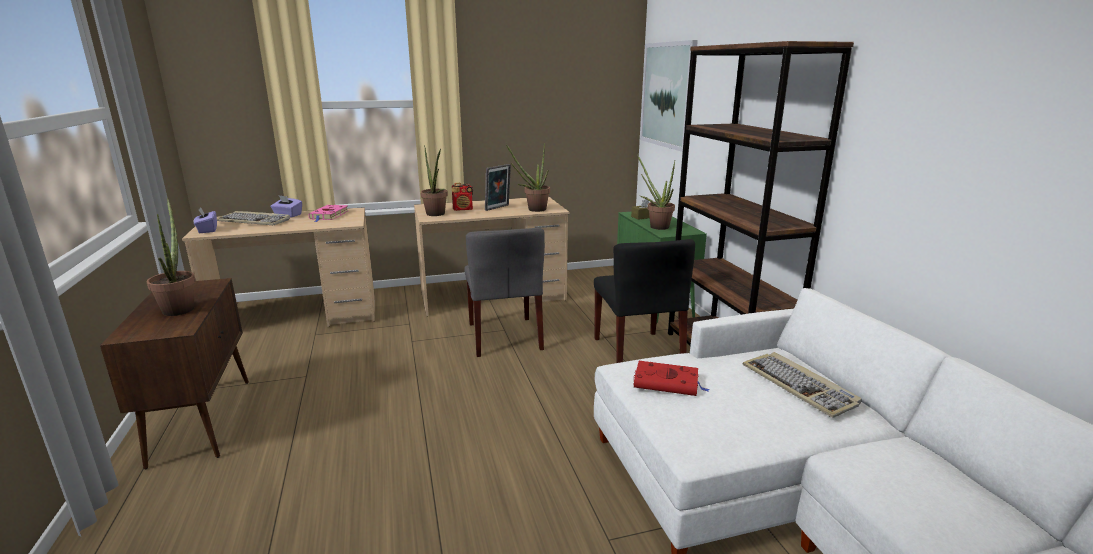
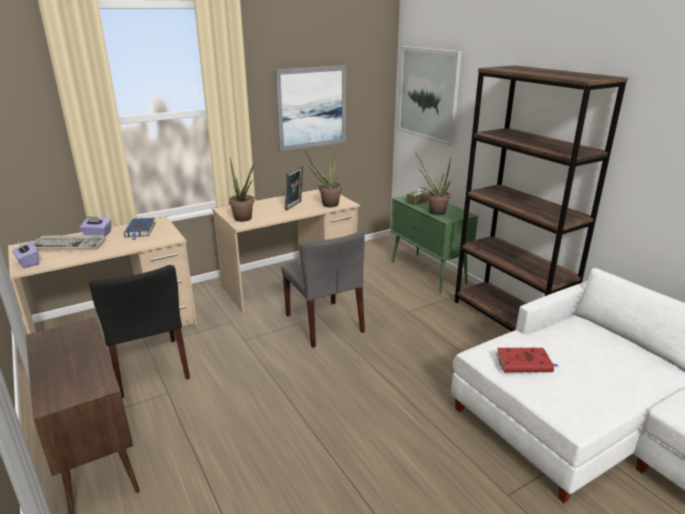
camera: 15 degrees left, 5 degrees up
(180, 307) = (76, 360): potted plant -> none
(329, 215) = (140, 230): pink book -> blue book
(463, 209) = (264, 210): radio -> none
(537, 107) = (312, 108): none -> picture
(638, 353) = (441, 323): black chair -> black chair (150, 367)
(800, 386) = (615, 351): keyboard -> none

